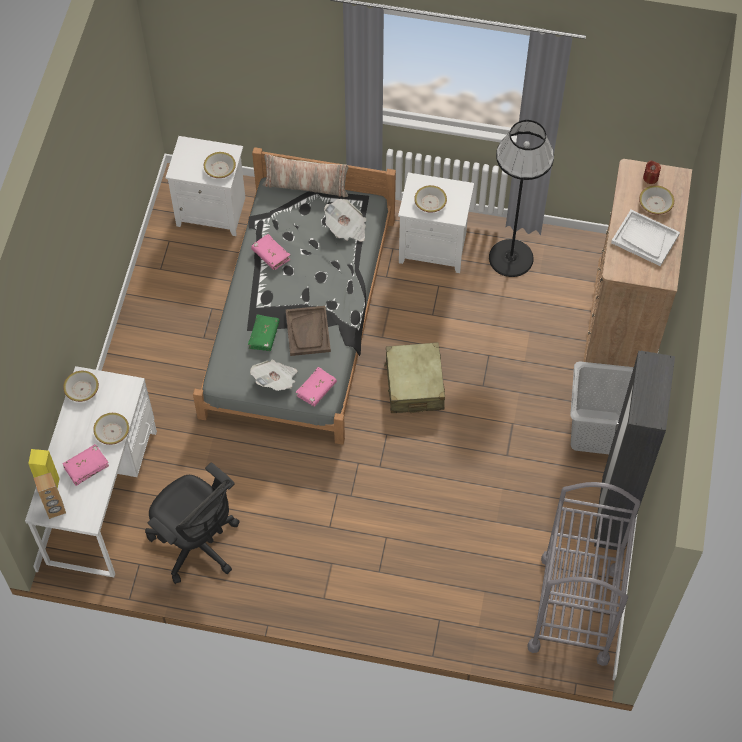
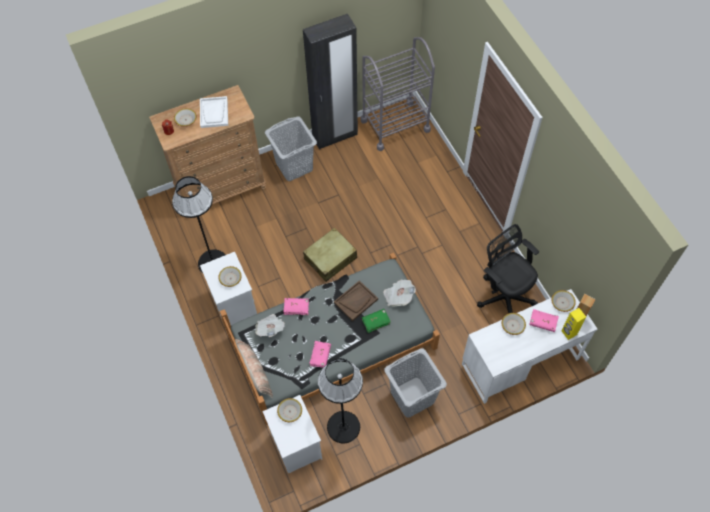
camera: 125 degrees left, 0 degrees up
(81, 389) = (503, 361): bowl -> bowl (562, 302)
(164, 353) = (412, 397): none -> grey laundry basket
(192, 266) = (343, 427): none -> black floor lamp
(197, 544) = (503, 296): black office chair -> black office chair turned 45 degrees counterclockwise
(316, 390) = (387, 273): pink book -> pink book (296, 307)

